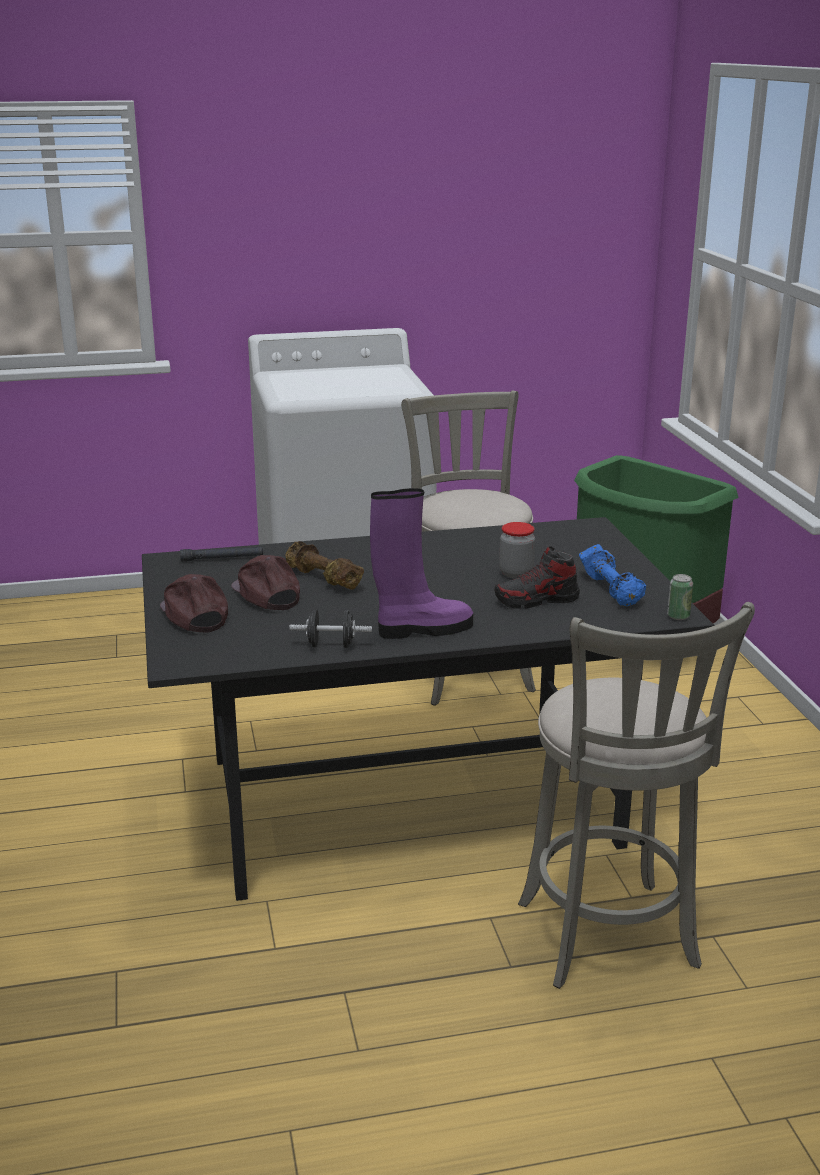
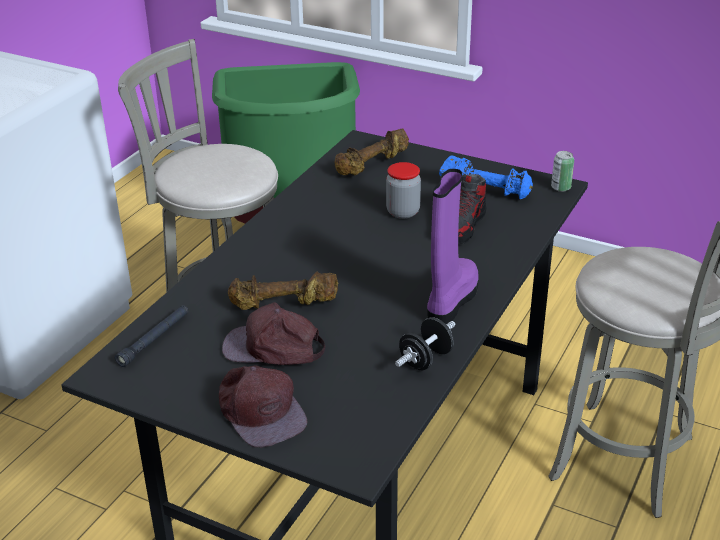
camera: 50 degrees left, 10 degrees up
(194, 614) = (261, 410): brown cap -> brown cap turned 135 degrees counterclockwise
(565, 541) = (373, 165): none -> brown dumbbell

